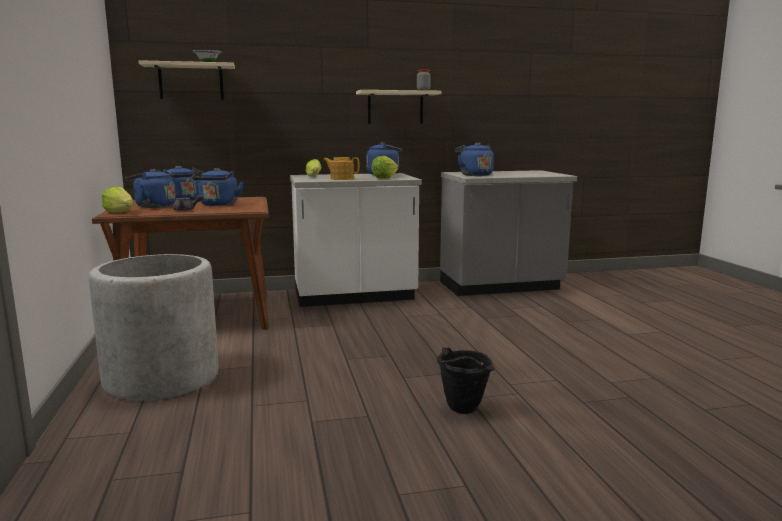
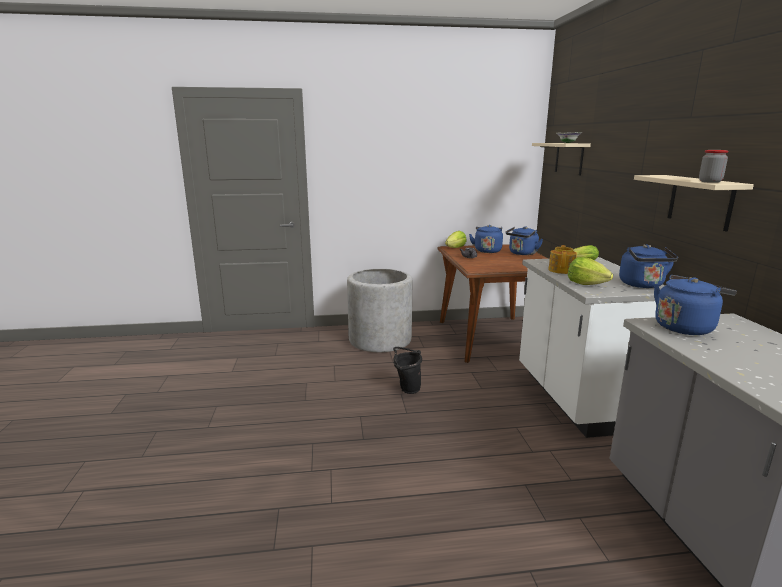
camera: 95 degrees right, 5 degrees up
(218, 205) = (501, 261): blue kettle -> none
(461, 410) = (295, 436): black bucket -> black bucket (407, 388)

